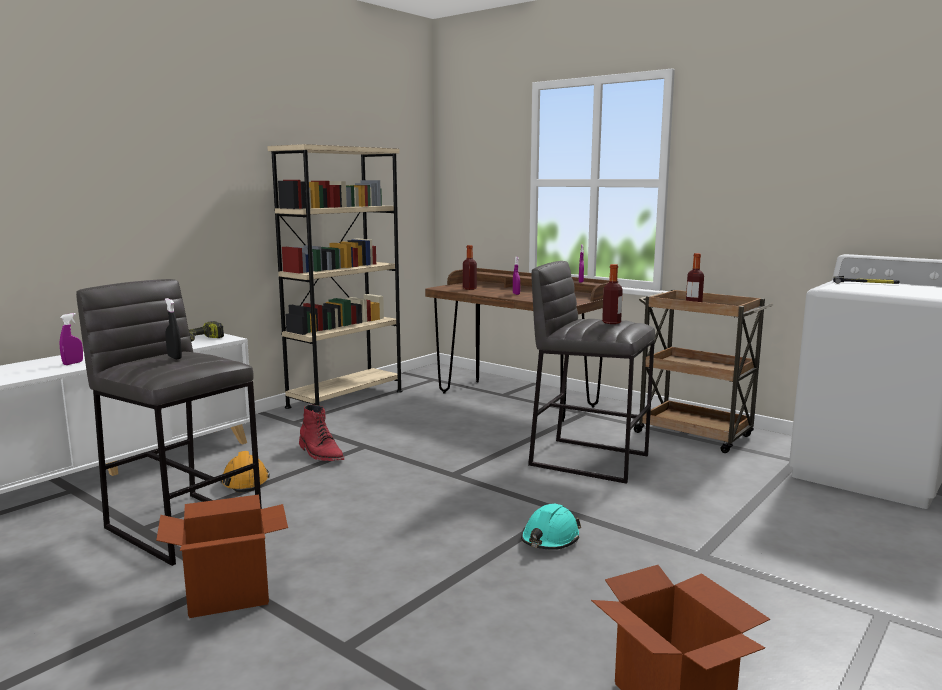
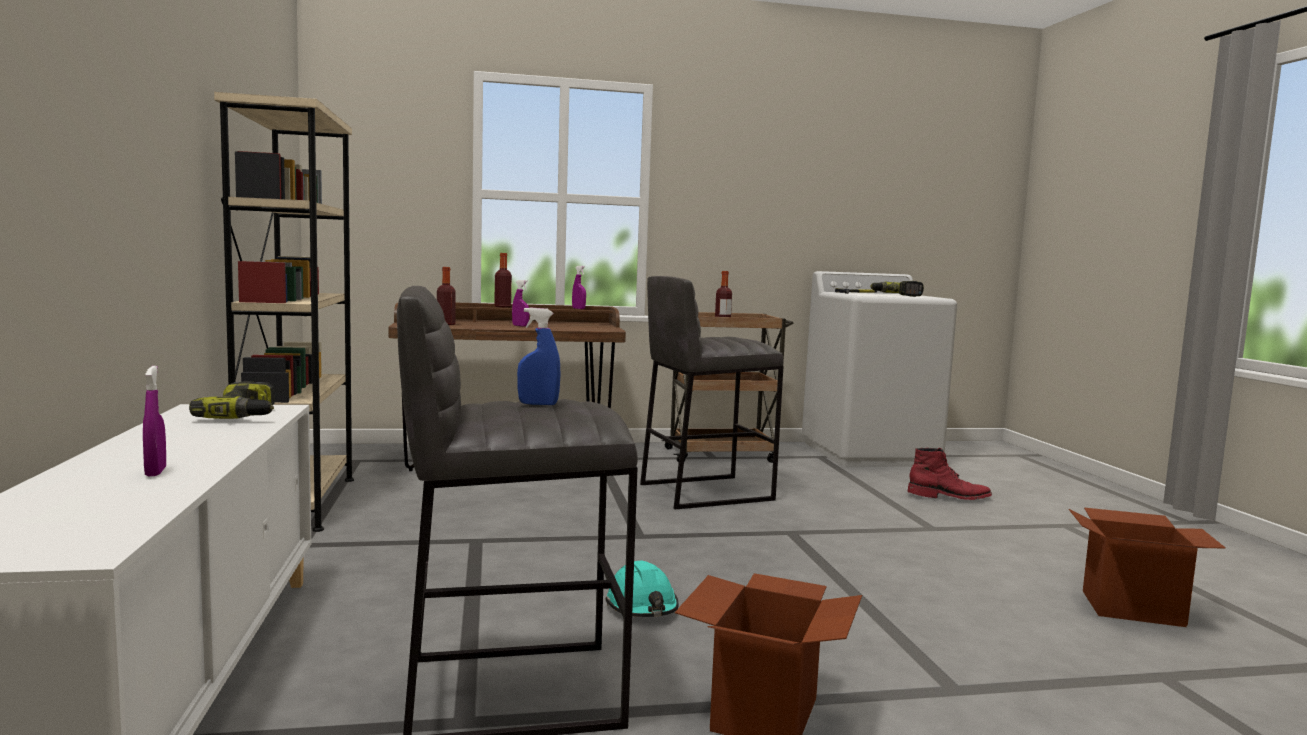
camera: 50 degrees left, 5 degrees down
(174, 357) = (538, 404): black spray bottle -> blue spray bottle
(245, 481) = (438, 620): orange hard hat -> none
(321, 454) = (446, 563): red boot -> red boot (949, 497)
(550, 539) = (841, 554): turquoise hard hat -> turquoise hard hat (642, 607)
(611, 322) = (733, 337): bottle -> bottle (502, 306)
(901, 289) = (896, 295): none -> power drill

